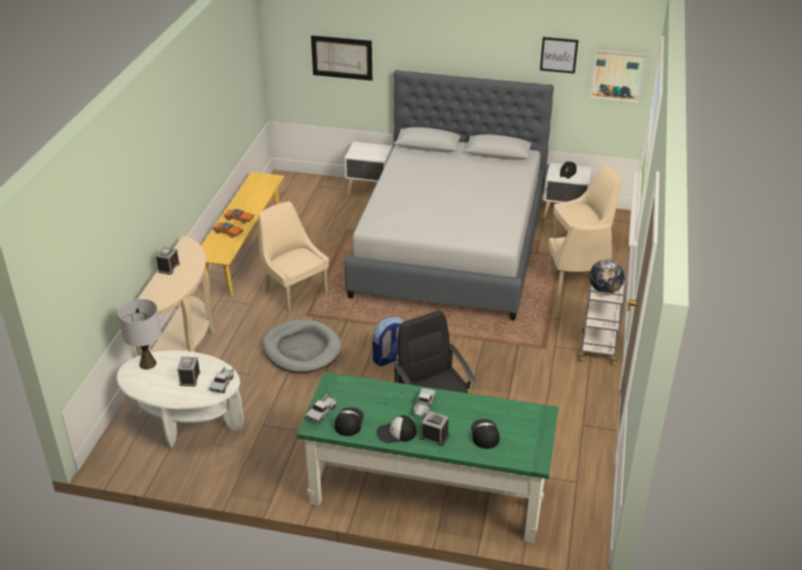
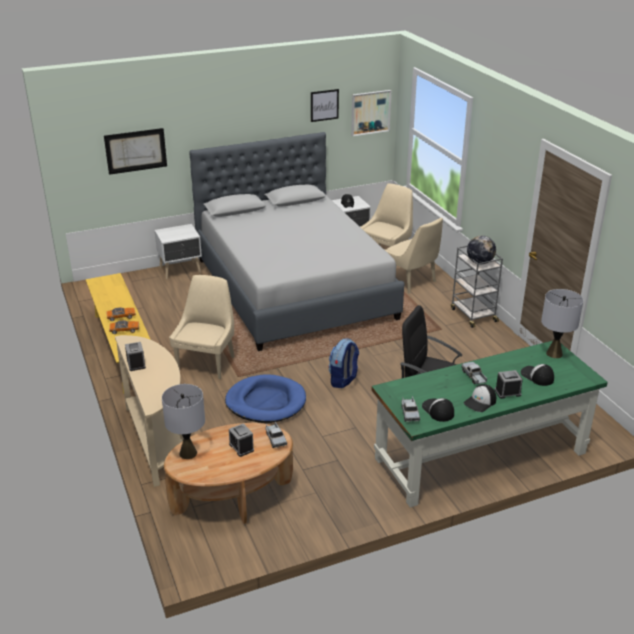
camera: 35 degrees left, 5 degrees down
(185, 421) = (232, 498): white coffee table -> brown coffee table
(294, 291) = (207, 363): beige chair -> beige chair turned 90 degrees clockwise
(302, 349) = (266, 402): grey dog bed -> blue dog bed
(534, 420) = (554, 354): none -> grey table lamp

